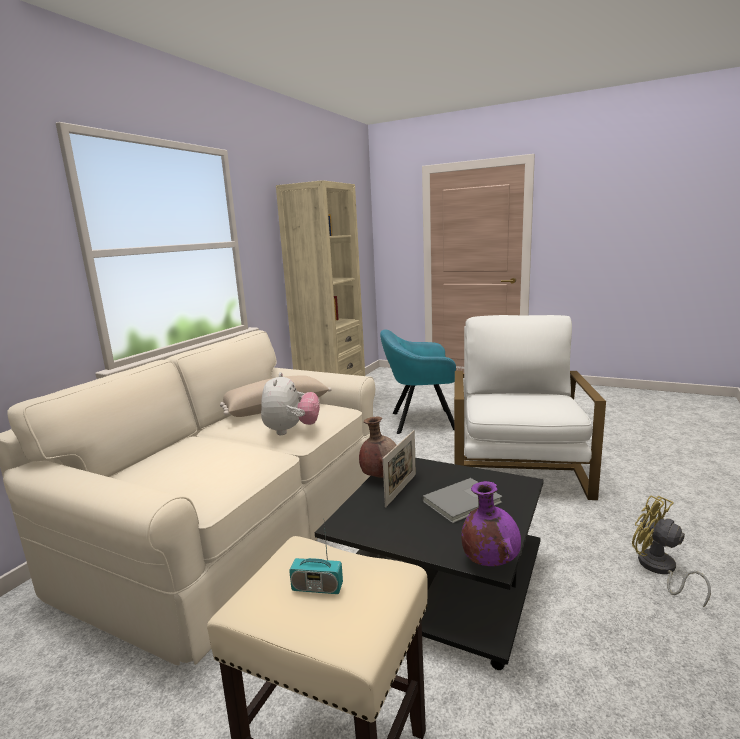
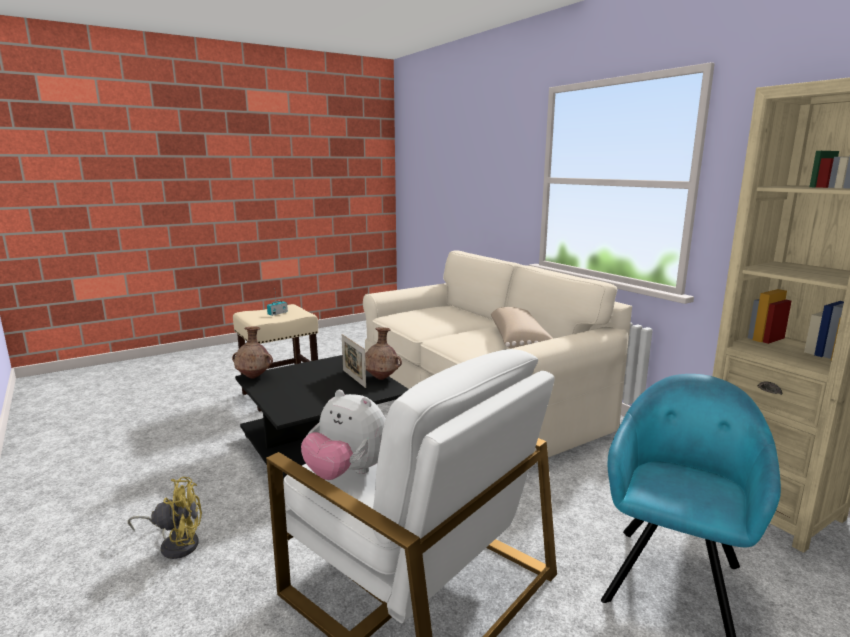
camera: 120 degrees right, 0 degrees up
(291, 430) = (455, 338): plush toy -> plush toy (347, 473)
(464, 502) = (306, 389): grey book -> none
(489, 561) = (254, 377): purple vase -> brown vase

